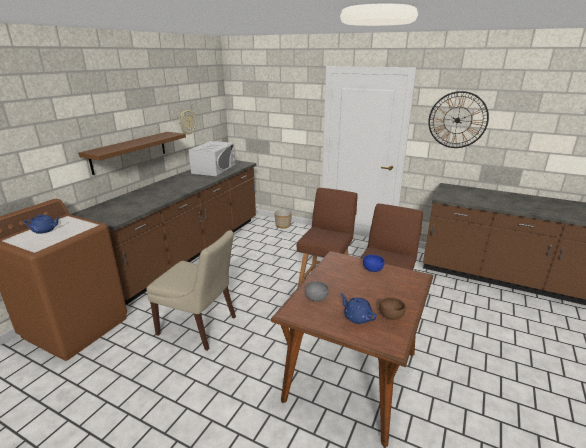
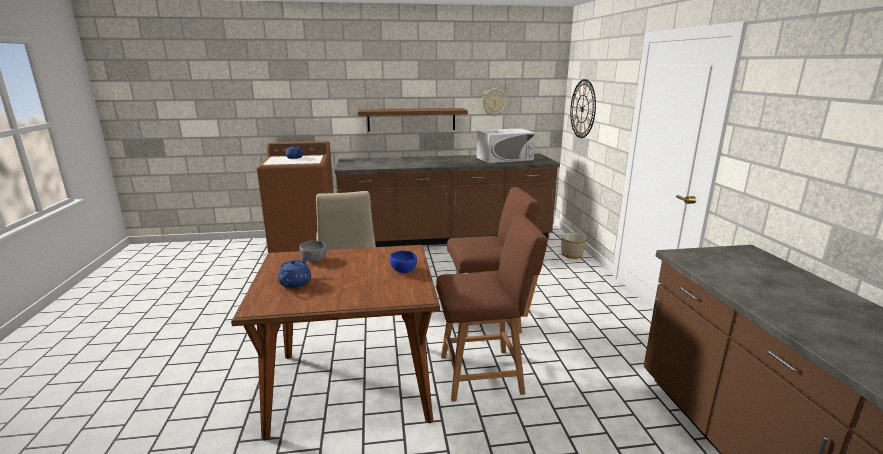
camera: 55 degrees right, 5 degrees down
(391, 316) = (311, 297): brown bowl -> none
(457, 120) = (796, 122): wall clock -> wall clock (582, 109)

